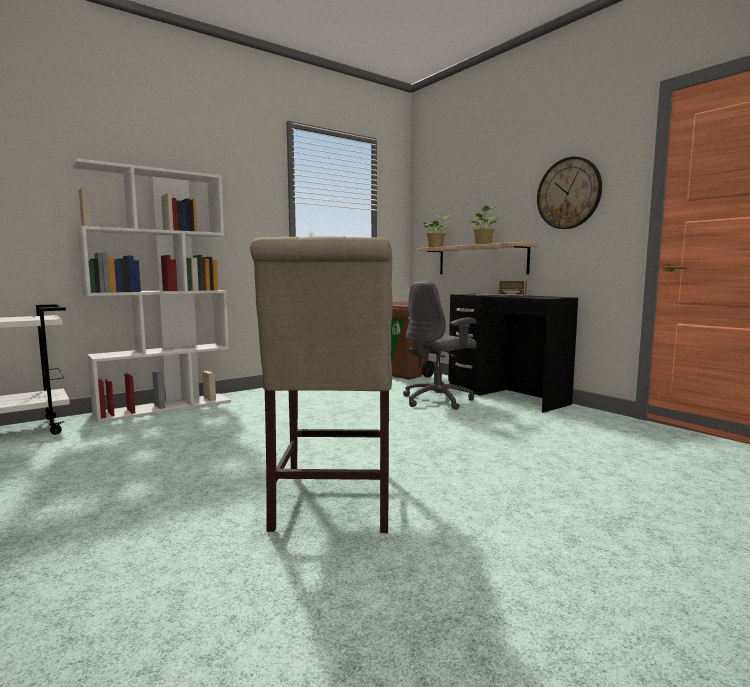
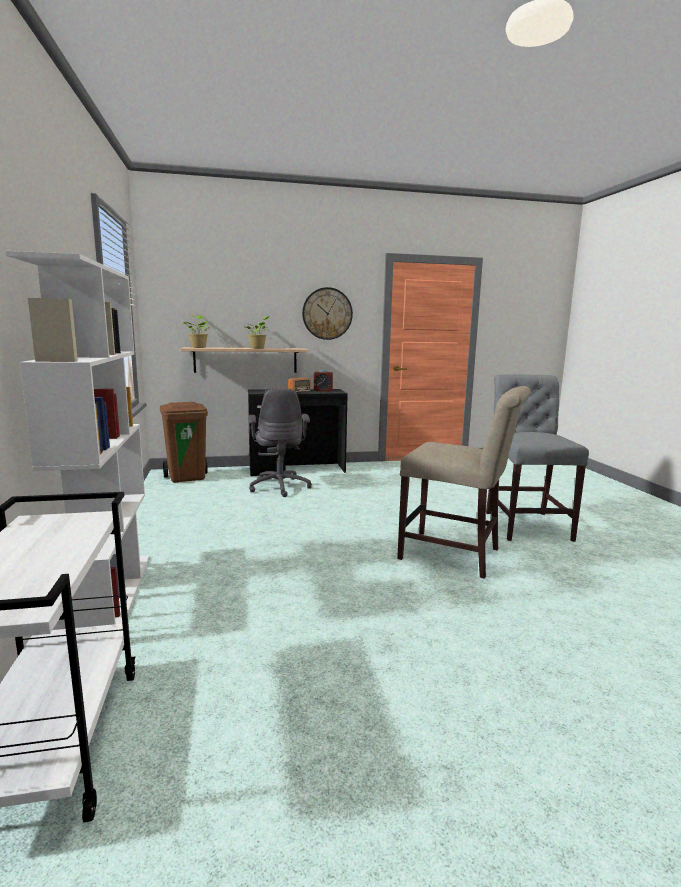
camera: 65 degrees left, 5 degrees up
(541, 296) = (323, 390): none -> alarm clock
(545, 551) = (525, 524): none -> grey chair

